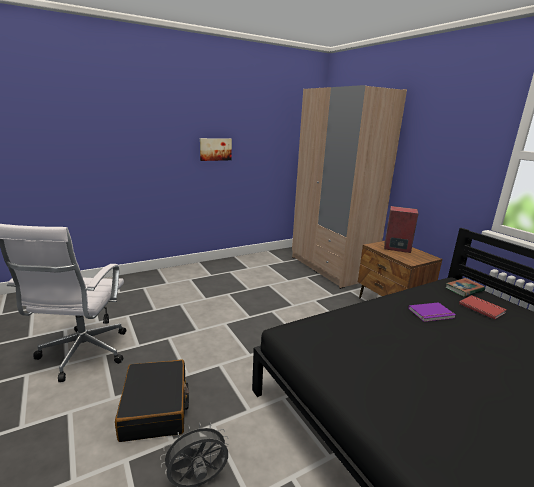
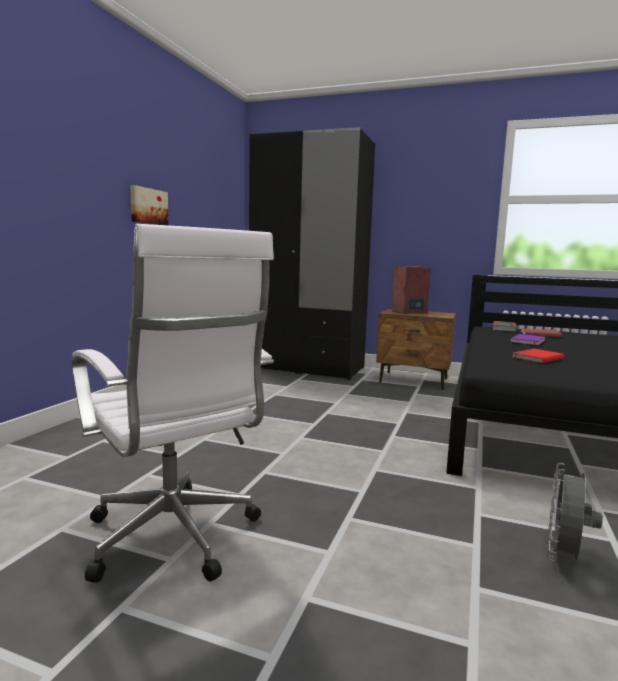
camera: 40 degrees left, 10 degrees down
(155, 408) = (398, 532): black suitcase -> none
(331, 268) = (307, 367): beige wardrobe -> black wardrobe
(367, 335) = (536, 357): none -> red book

